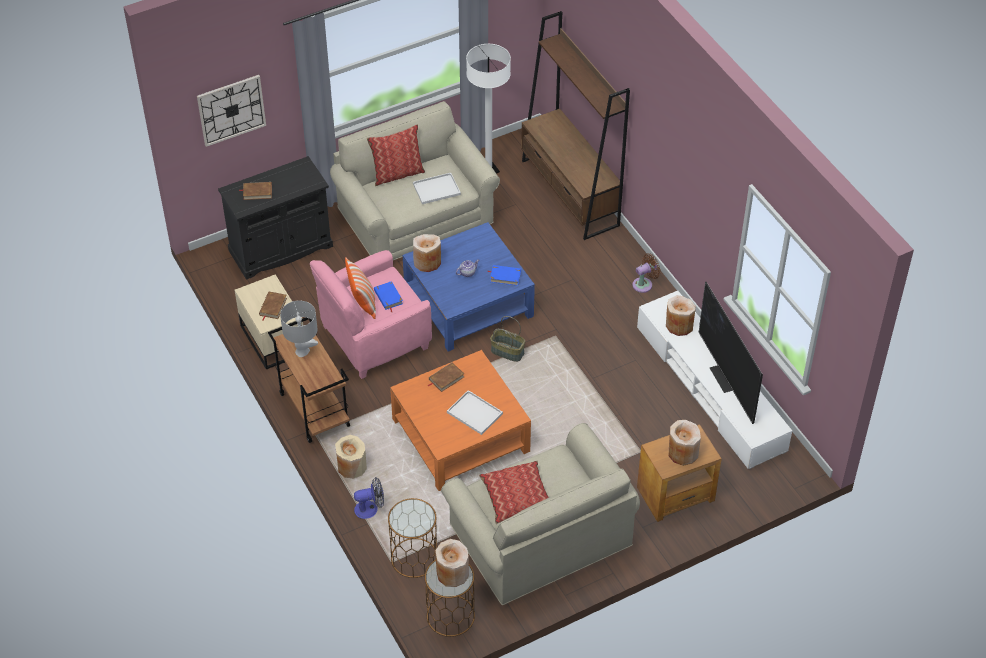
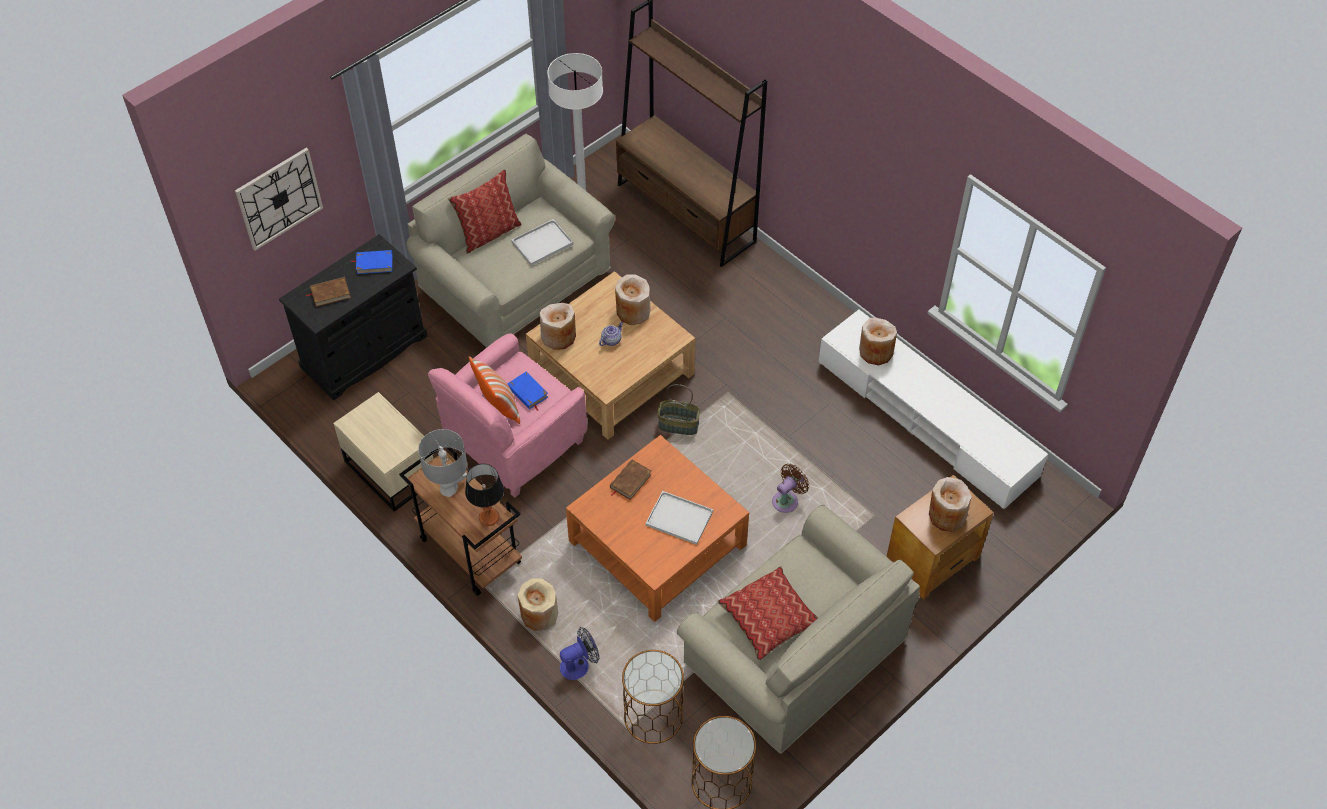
camera: 15 degrees left, 5 degrees up
(273, 307) = (388, 435): brown book -> none
(325, 377) = (489, 517): none -> table lamp
(452, 573) = (726, 739): beige vase -> beige vase (633, 311)
(468, 302) = (612, 372): blue coffee table -> beige coffee table
(505, 276) = (657, 335): blue book -> blue book (374, 263)
(644, 284) = (808, 307): brown fan -> brown fan (787, 500)
(725, 378) = (951, 406): television -> none

